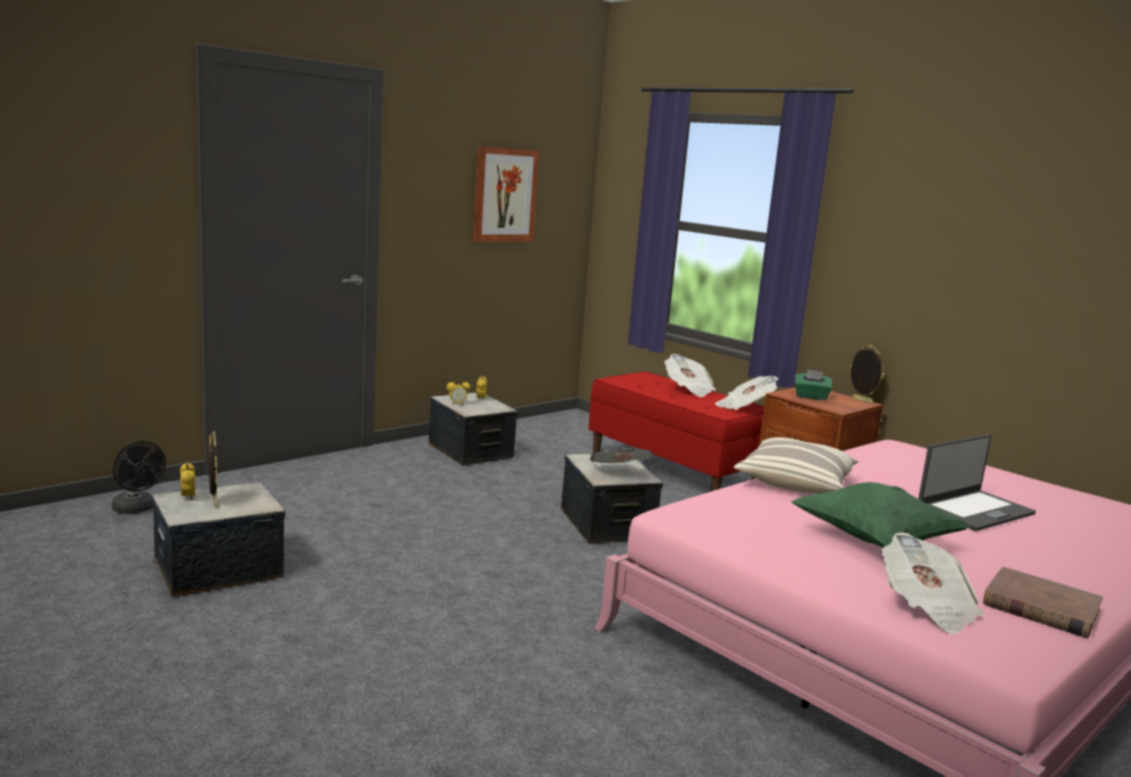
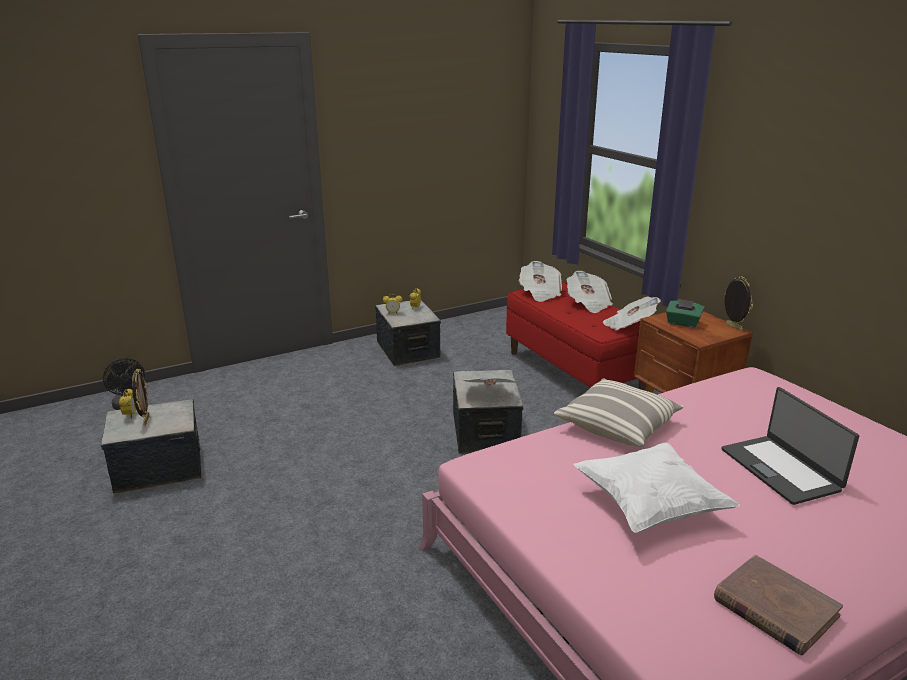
camera: 15 degrees right, 10 degrees up
(504, 195) = (438, 128): picture -> none
(874, 541) = (649, 506): green pillow -> white pillow
(926, 608) = (650, 599): newspaper -> newspaper (540, 293)
(974, 510) = (781, 469): laptop -> laptop turned 90 degrees clockwise

